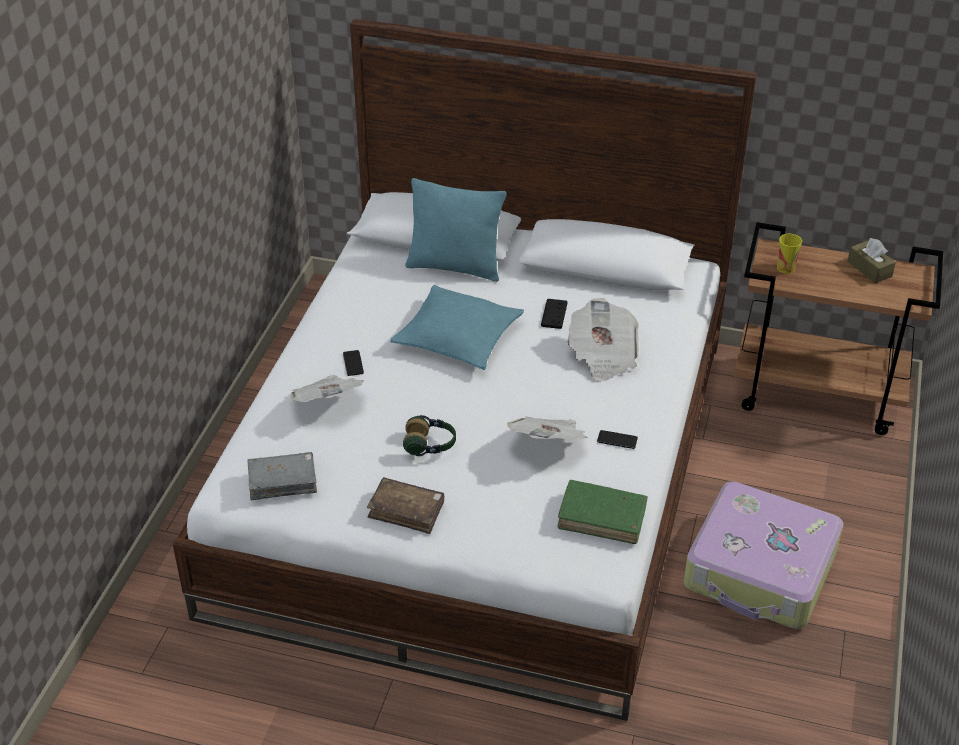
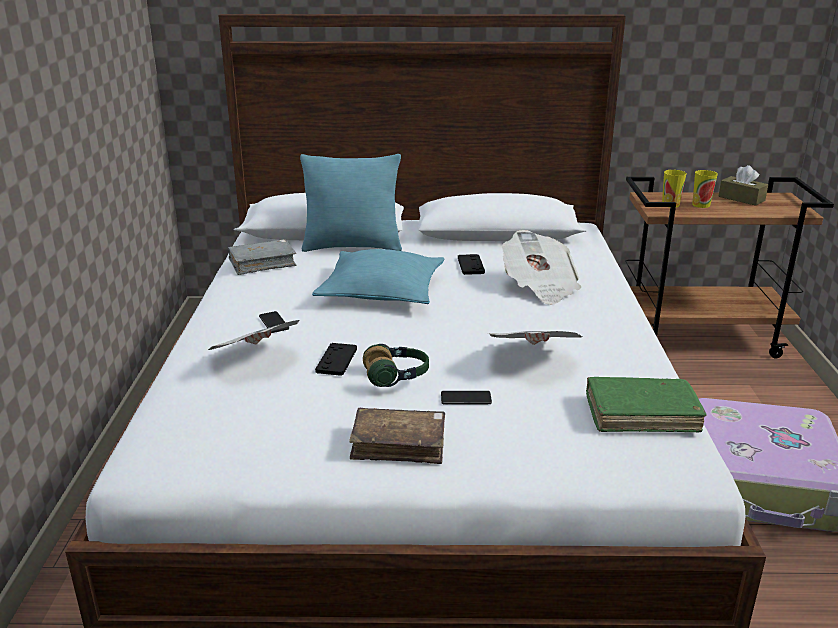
camera: 15 degrees left, 15 degrees down
(282, 482) = (220, 438): grey book -> grey book (262, 264)
(389, 418) = (336, 360): none -> black game controller
(617, 440) = (604, 345): phone -> phone (466, 398)
(817, 273) = (701, 205): none -> cup

